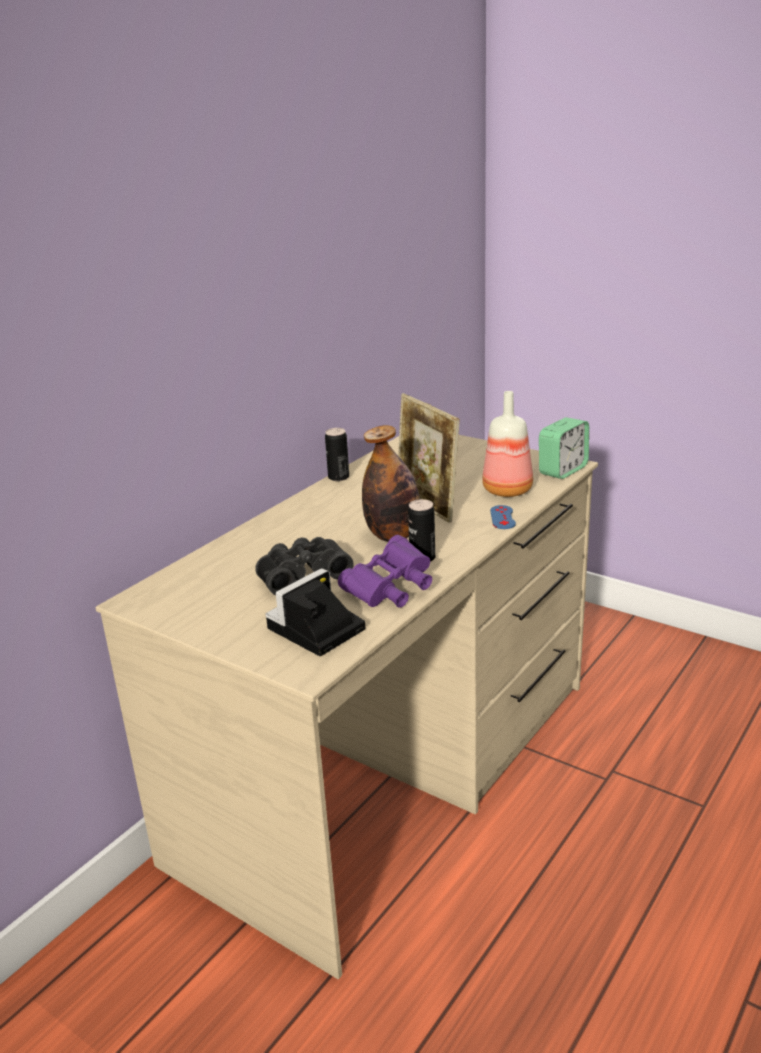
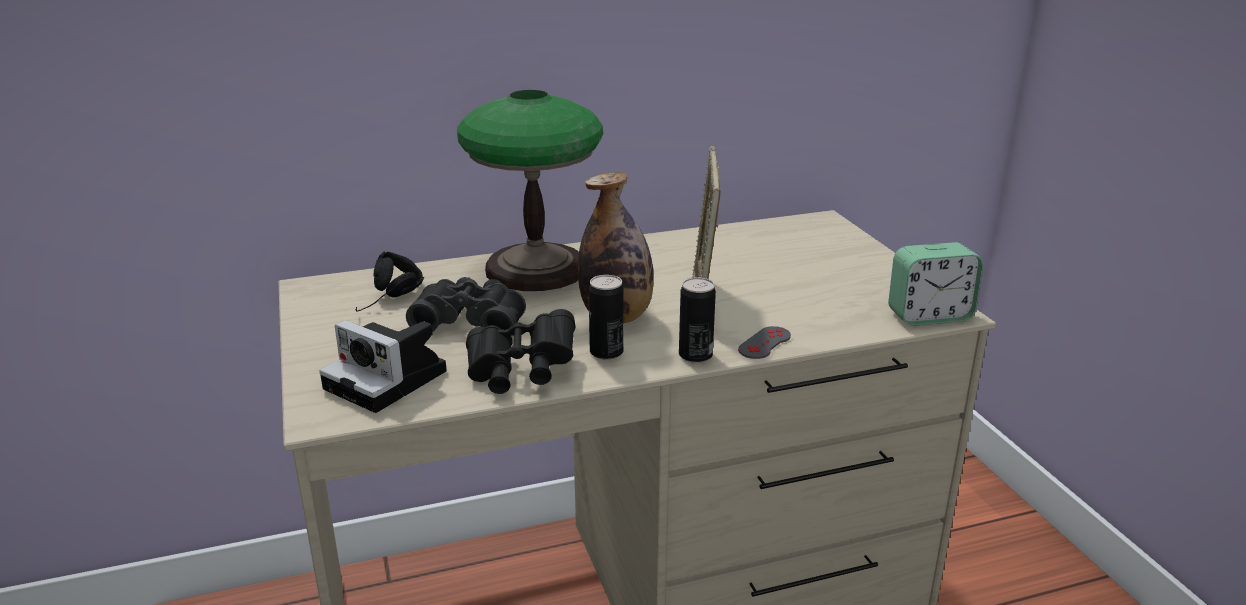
camera: 35 degrees right, 0 degrees up
(218, 583) = (392, 299): none -> black headphones
(288, 526) = (537, 269): none -> table lamp
(314, 631) = (390, 380): camera -> camera turned 135 degrees counterclockwise
(338, 477) = (663, 237): can -> can (695, 355)
(390, 590) = (520, 372): purple binoculars -> black binoculars
(502, 517) = (764, 343): blue game controller -> grey game controller
(509, 491) = (822, 316): bottle -> none

